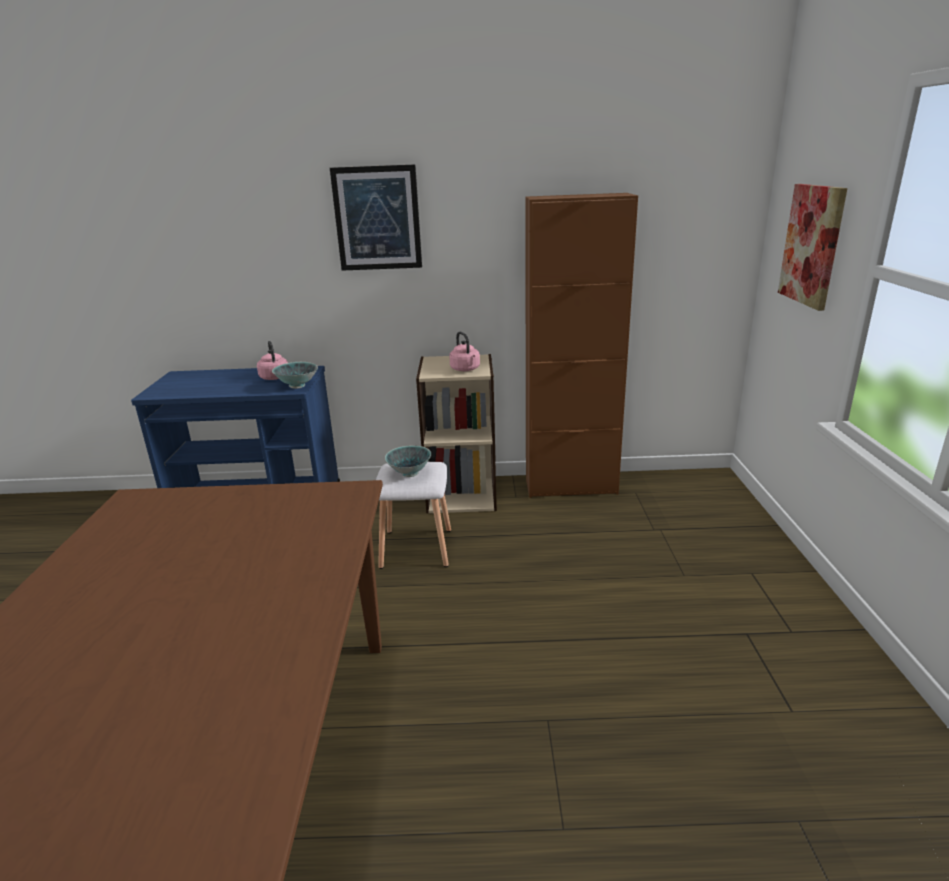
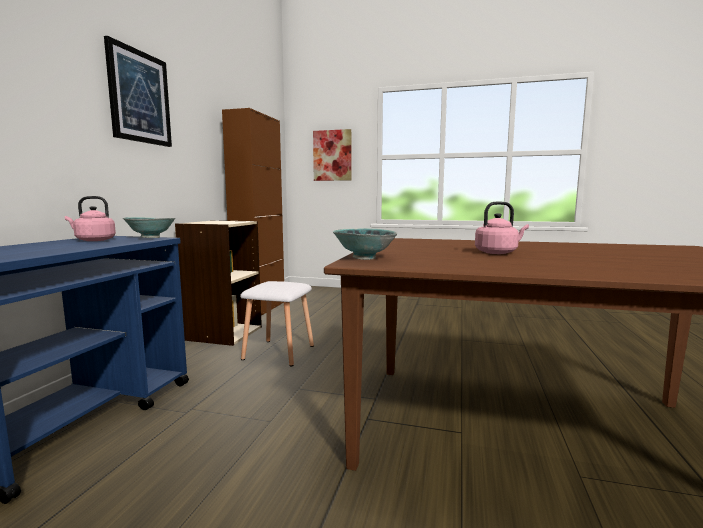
camera: 75 degrees left, 15 degrees down
(409, 473) = (279, 284): bowl -> bowl (364, 258)
(466, 369) = (233, 221): pink kettle -> pink kettle (498, 252)

